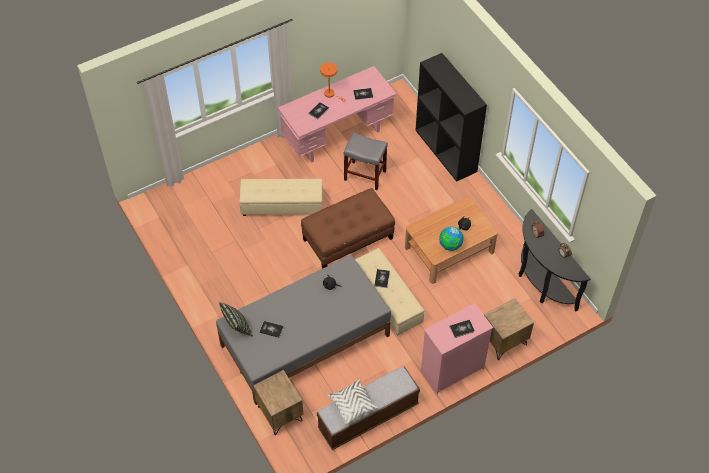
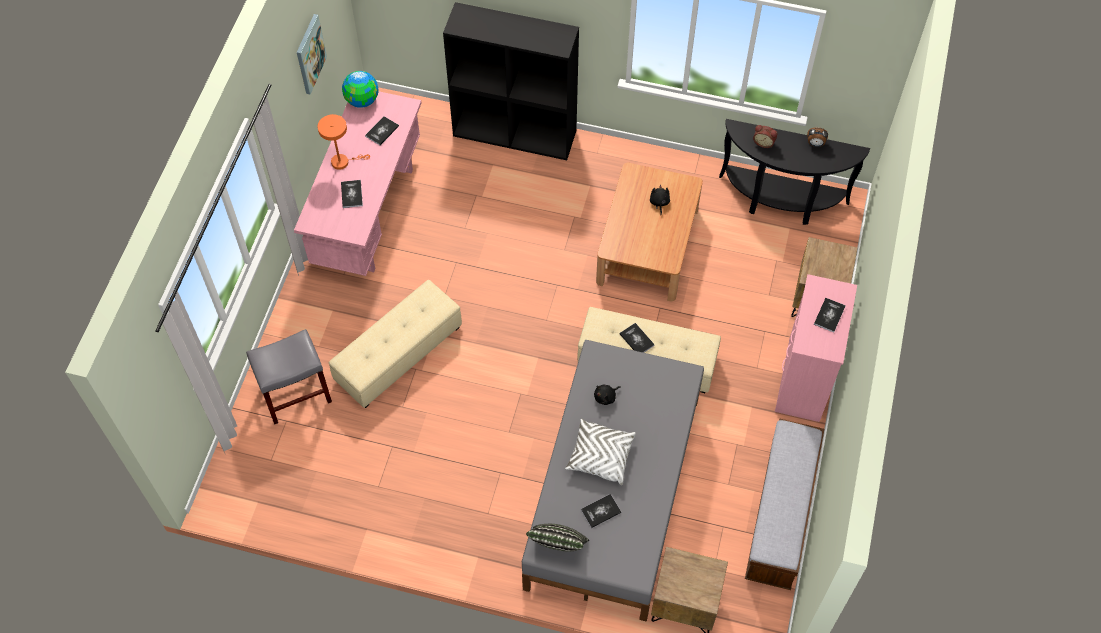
camera: 45 degrees left, 5 degrees up
(348, 28) = (310, 54): none -> picture
(348, 239) = (524, 329): brown ottoman -> none
(352, 405) = (780, 515): white pillow -> white pillow (600, 456)
(364, 175) = (455, 237): grey stool -> grey stool (295, 395)
(450, 245) = (669, 235): globe -> globe (362, 100)

